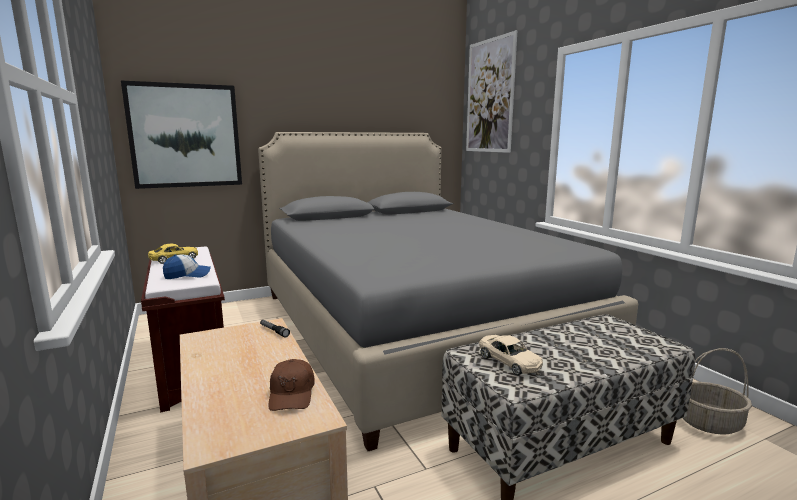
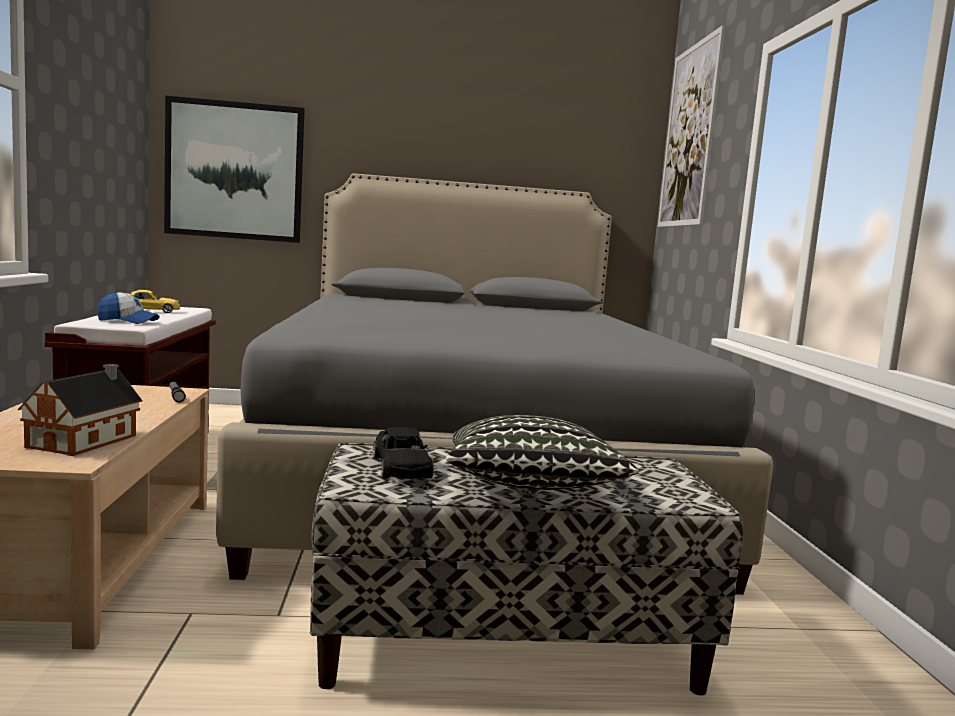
camera: 20 degrees right, 5 degrees down
(292, 394) = (87, 440): brown cap -> toy house
(509, 361) = (401, 467): beige toy car -> black toy car
(590, 359) = (530, 488): none -> pillow
(709, 423) = (821, 691): basket -> none

